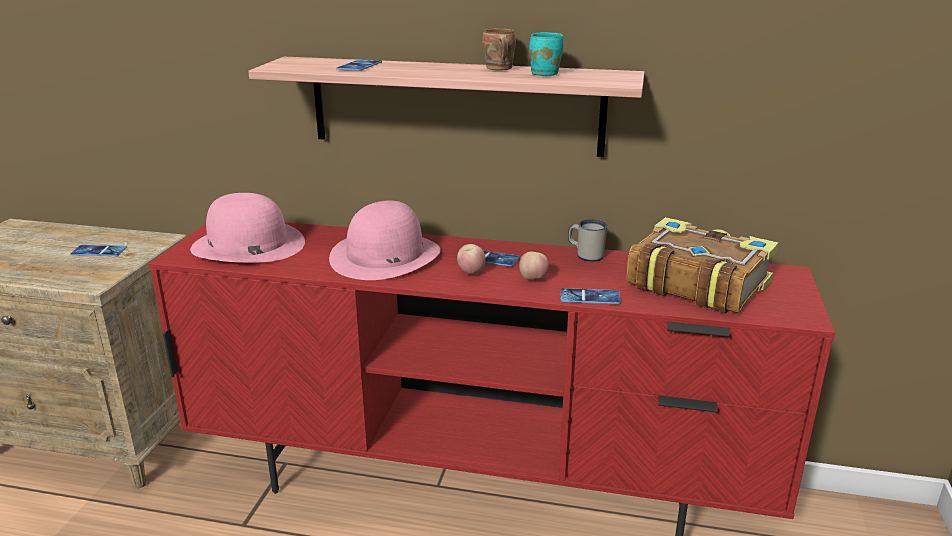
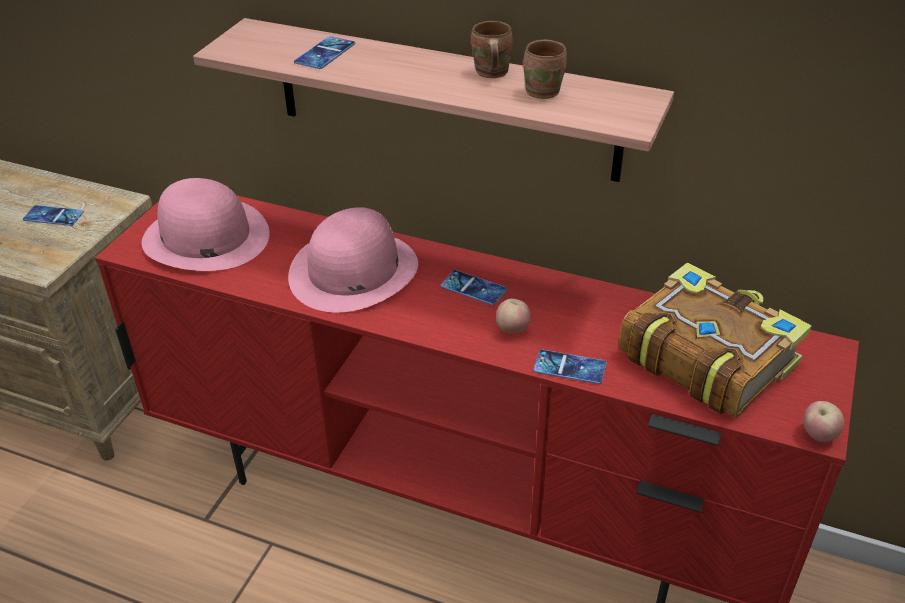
camera: 10 degrees right, 15 degrees up
(471, 272) = (444, 310): apple -> apple (818, 435)
(545, 73) = (544, 91): turquoise mug -> brown mug
(585, 255) = (587, 293): white mug -> none

